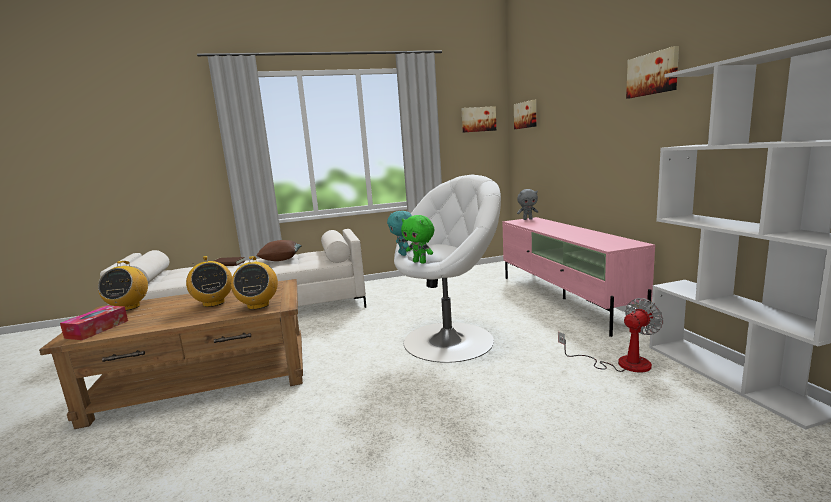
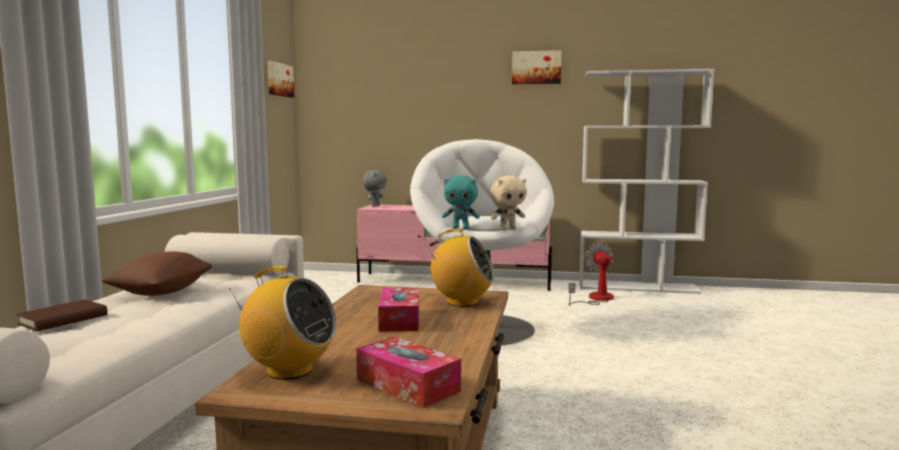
camera: 65 degrees left, 5 degrees down
(213, 303) = (399, 320): radio -> tissue box
(420, 262) = (508, 229): green plush toy -> beige plush toy
(526, 115) = (343, 84): picture -> none

